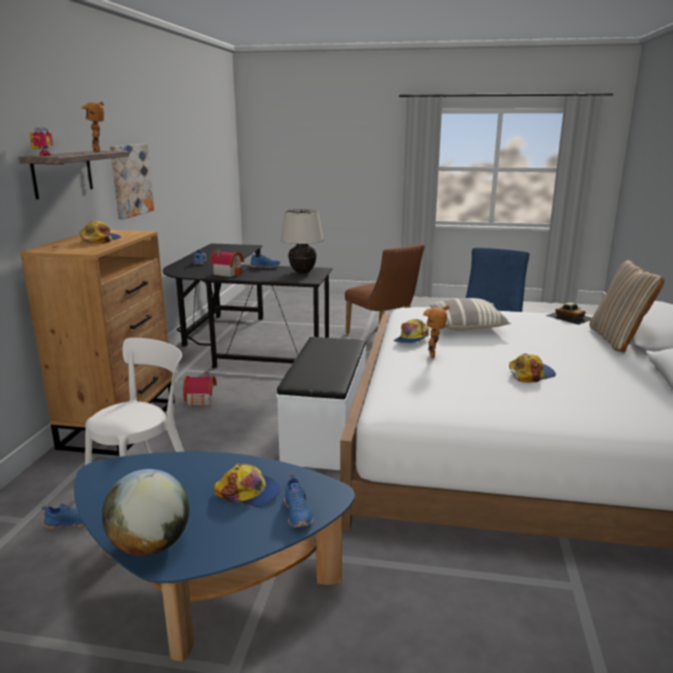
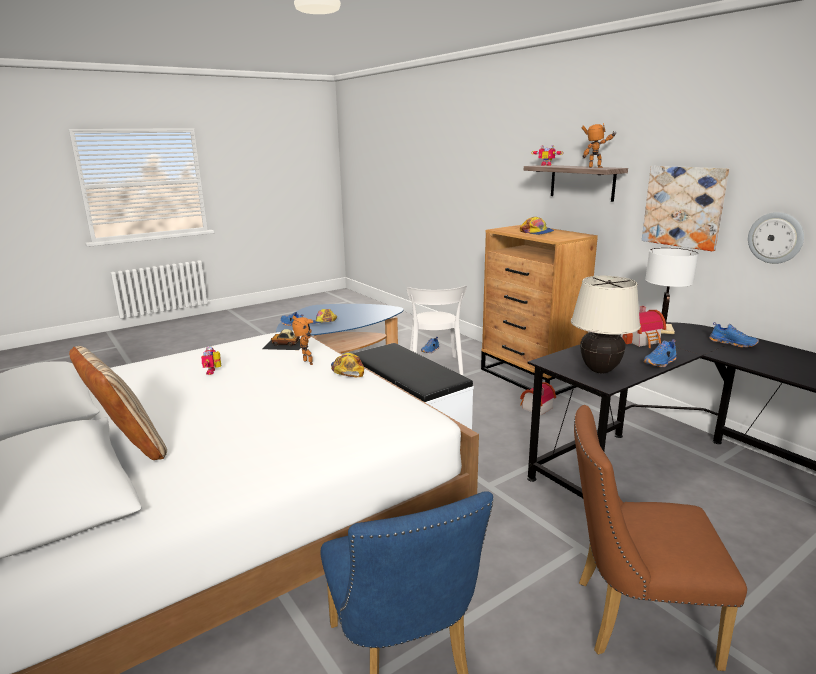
camera: 135 degrees right, 0 degrees up
(151, 545) = (327, 307): globe -> none
(166, 189) = (775, 238): none -> wall clock
(191, 273) = (662, 329): none -> white table lamp
(468, 326) = (317, 404): pillow -> none
(531, 374) = (213, 371): cap -> toy robot
(570, 317) = (200, 476): toy car -> toy car (285, 344)

